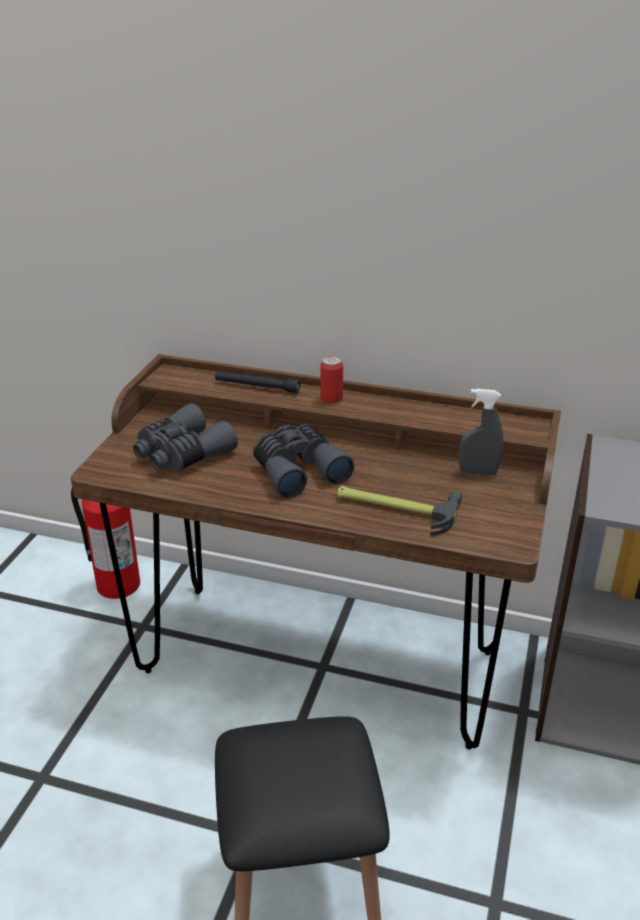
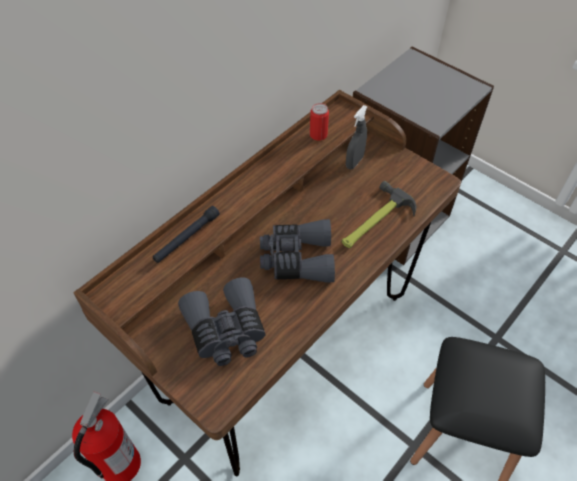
camera: 65 degrees left, 20 degrees up
(331, 398) = (239, 197): can -> can (318, 135)

